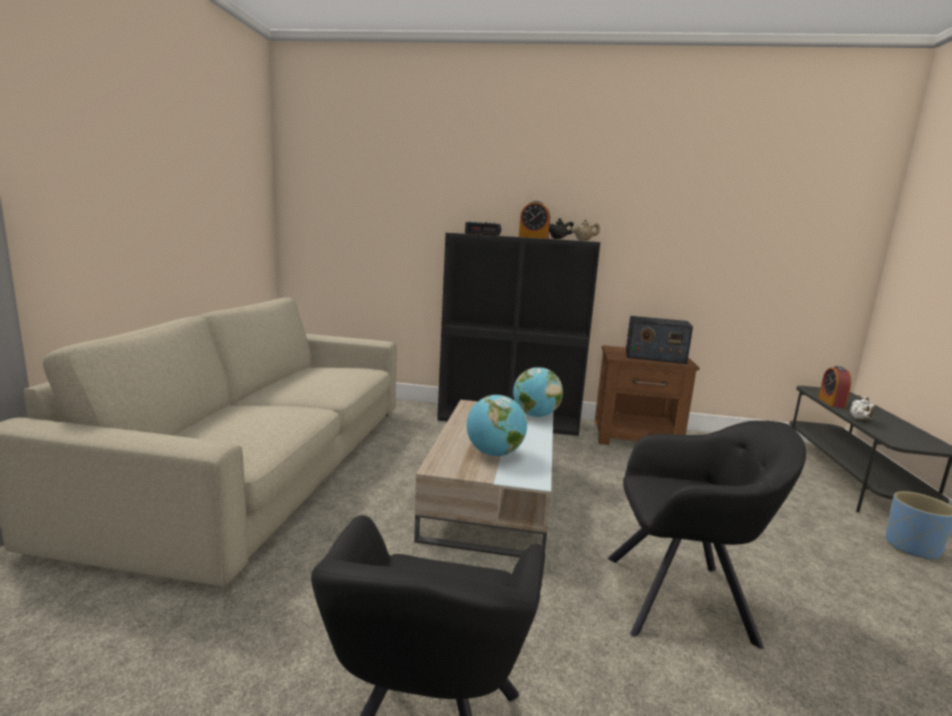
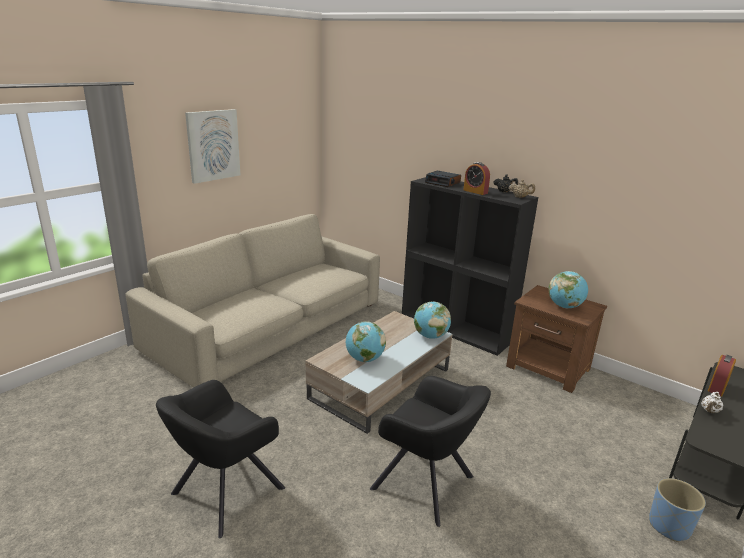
camera: 30 degrees right, 10 degrees up
(137, 172) = (213, 145): none -> picture
(654, 356) = (564, 306): radio -> globe

